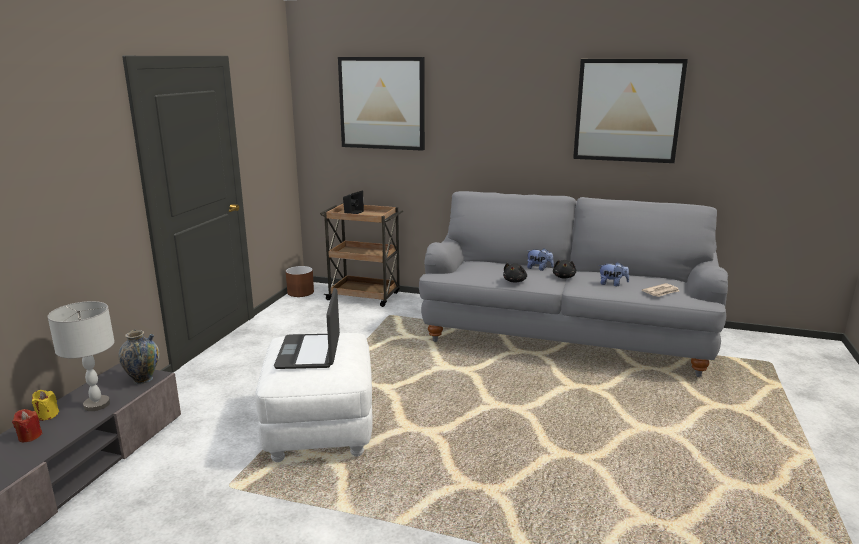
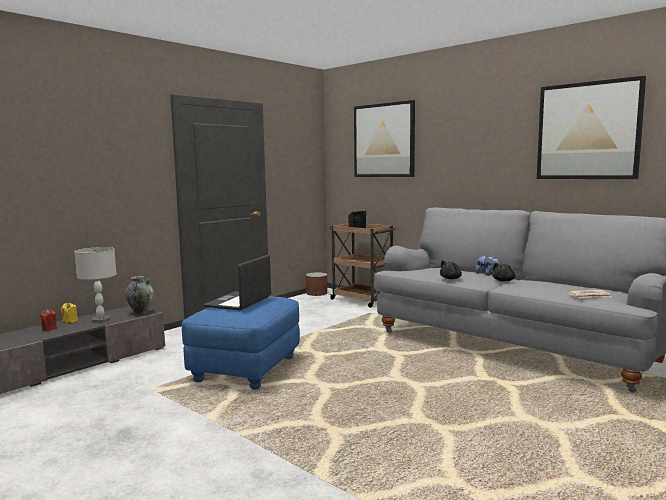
camera: 25 degrees right, 10 degrees down
(320, 429) = (246, 369): white ottoman -> blue ottoman
(612, 284) = (544, 287): plush toy -> none

